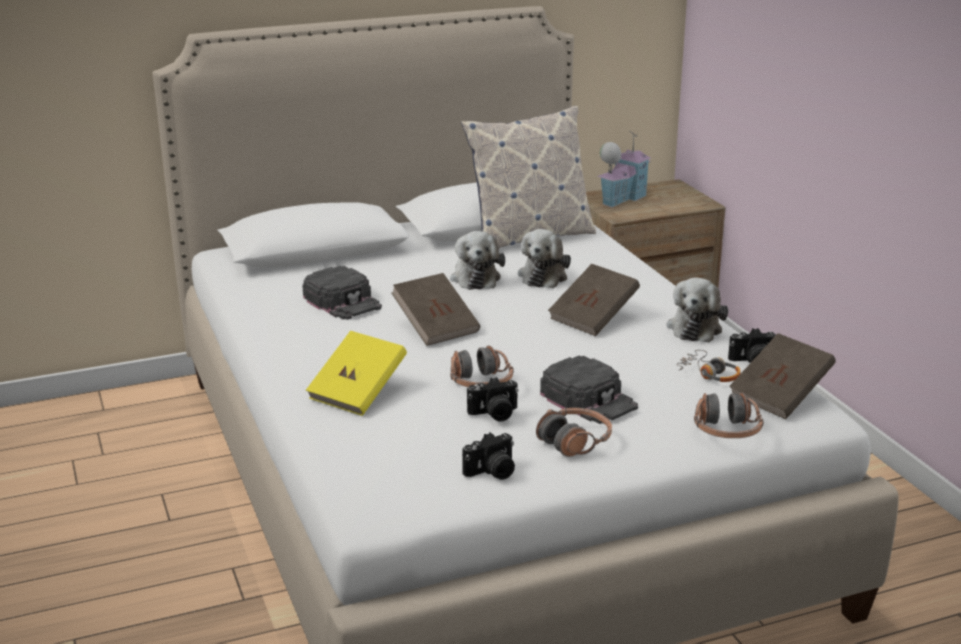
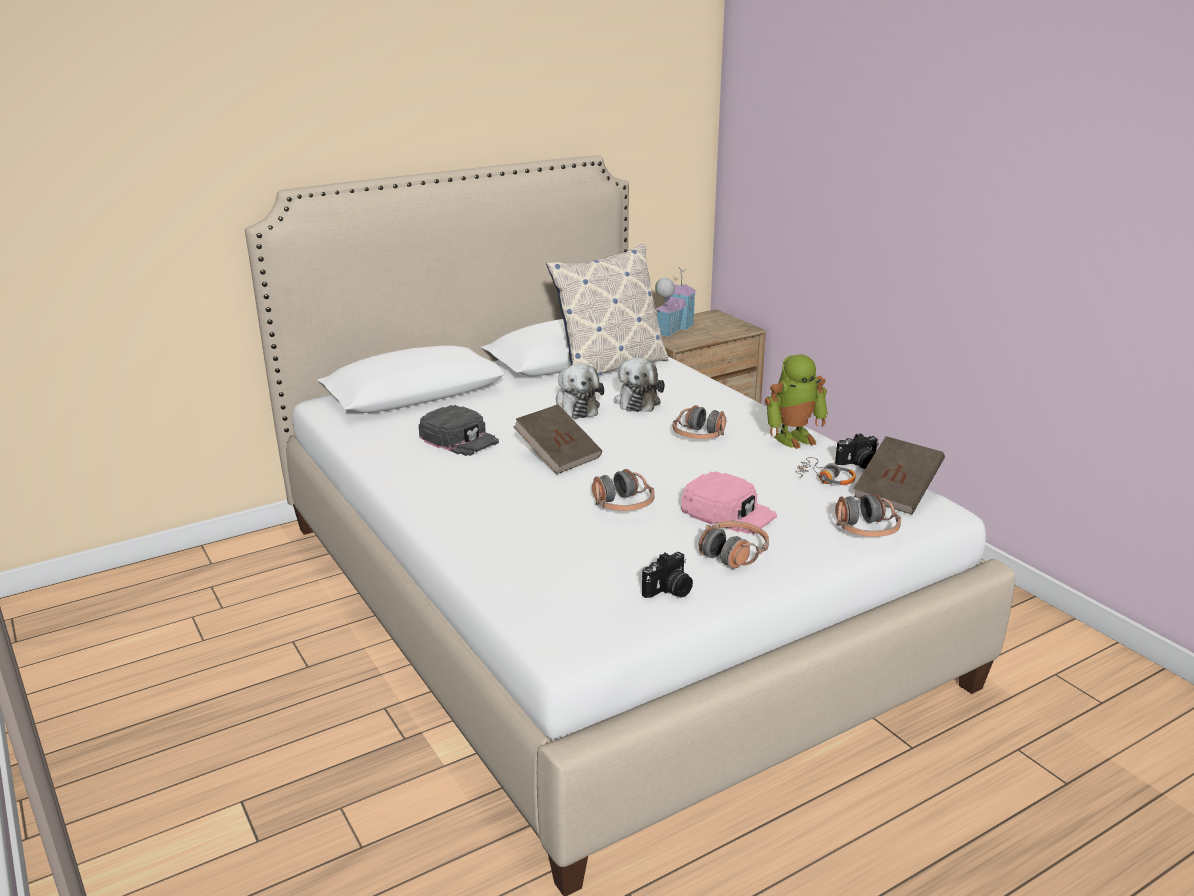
camera: 10 degrees left, 0 degrees up
(358, 393) = (508, 525): yellow book -> none
(494, 414) = (649, 534): camera -> none
(589, 399) = (729, 512): black cap -> pink cap
(593, 318) = (699, 436): brown book -> headphones
(695, 327) = (793, 437): plush toy -> toy robot

